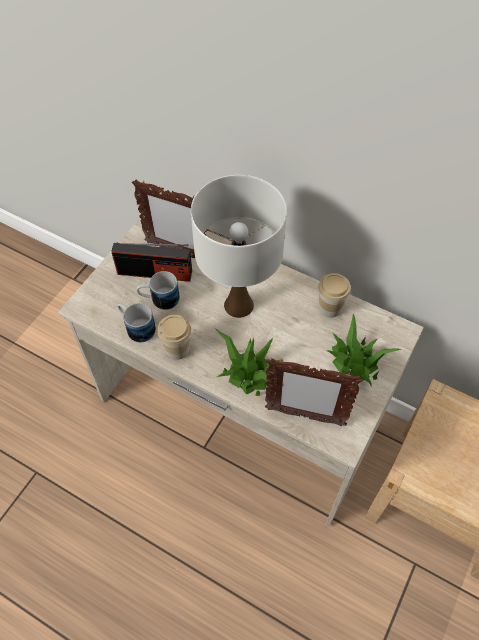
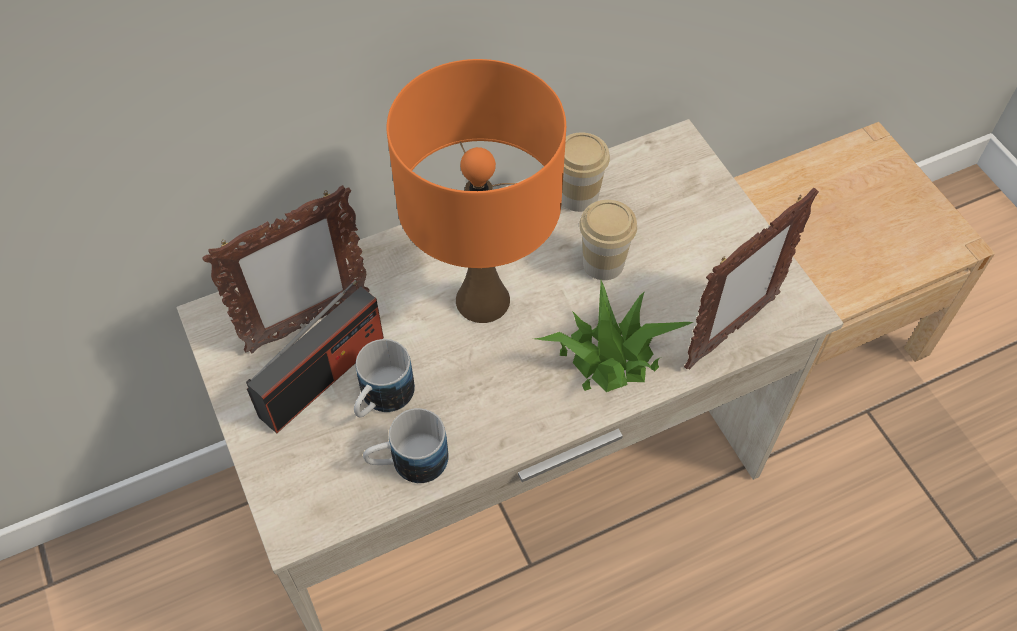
camera: 55 degrees left, 0 degrees up
(177, 349) = (496, 427): cup -> cup (603, 263)
(238, 305) = (483, 300): white table lamp -> orange table lamp
(354, 363) = (689, 225): potted plant -> none

